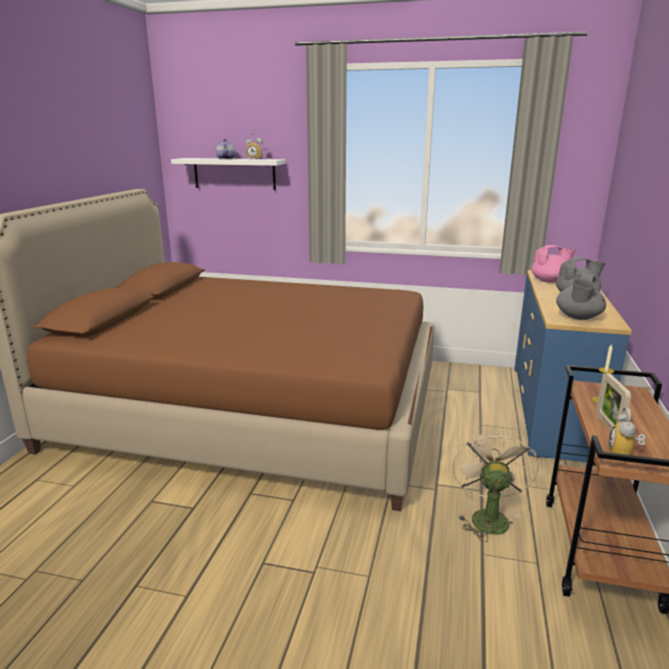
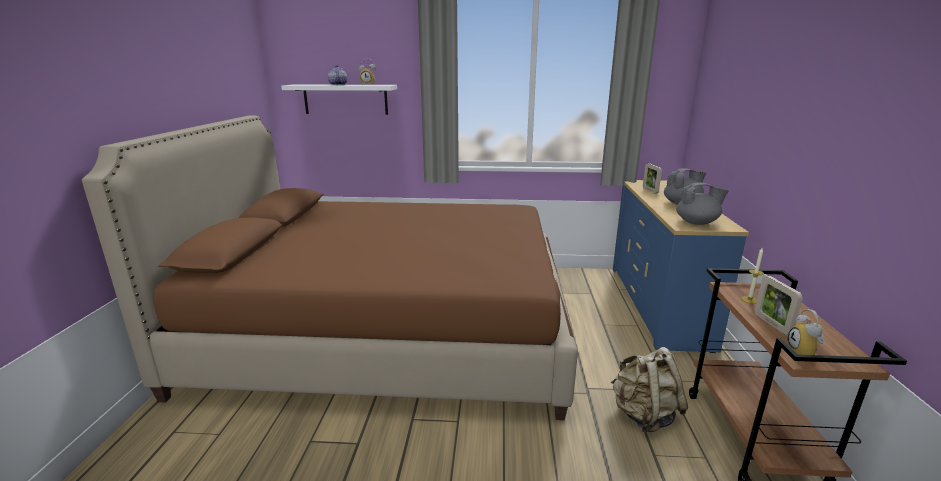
camera: 10 degrees left, 0 degrees up
(487, 516) = (643, 415): beige fan -> beige backpack
(549, 281) = (650, 190): pink teapot -> picture frame
(578, 317) = (697, 222): grey teapot -> grey teapot turned 105 degrees counterclockwise

